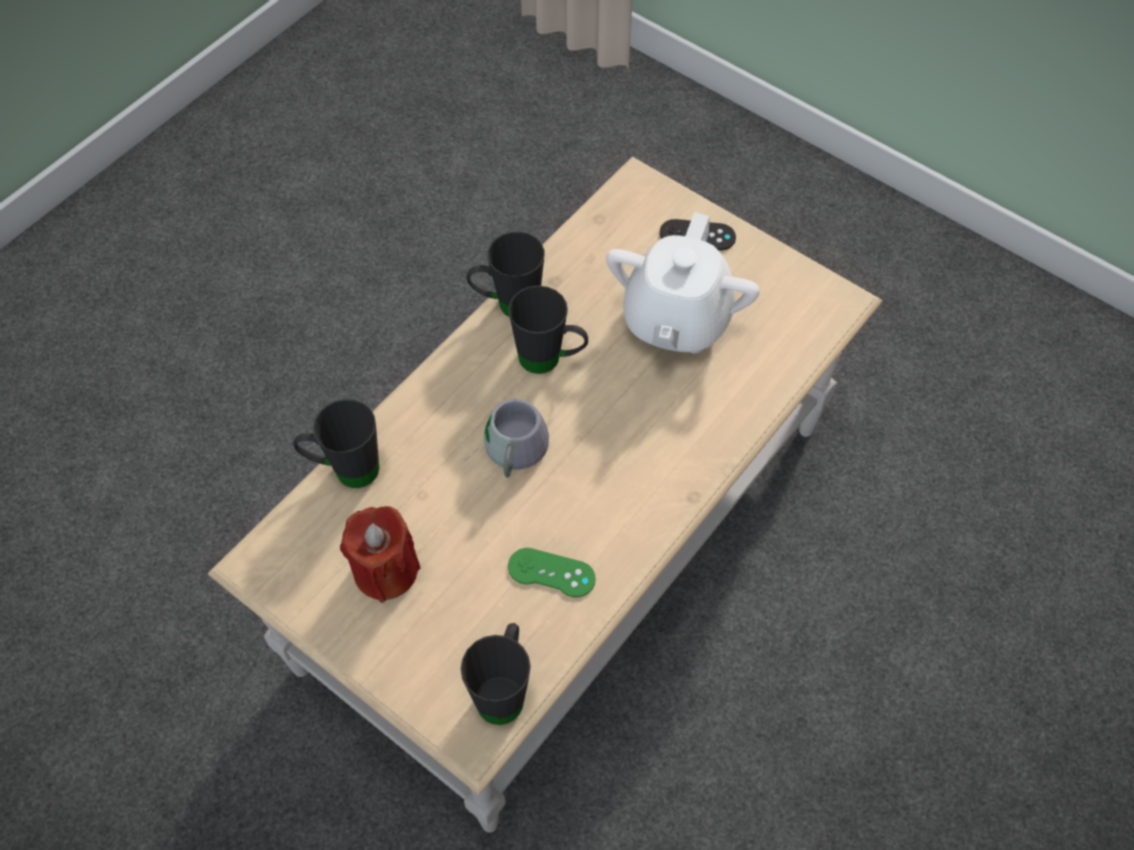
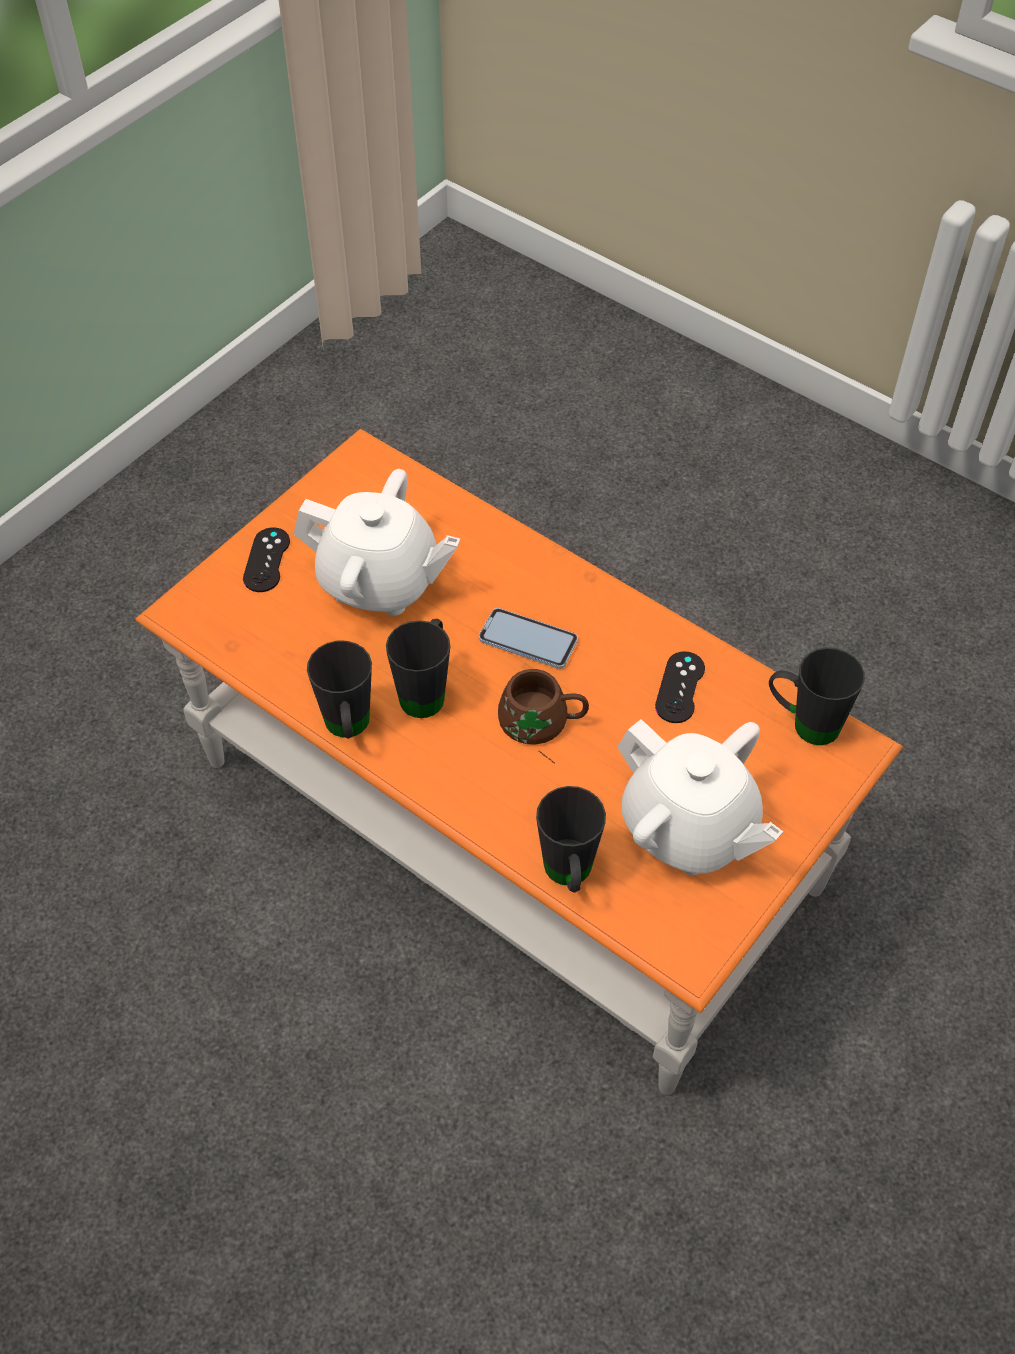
camera: 90 degrees left, 5 degrees down
(385, 570) = (688, 829): red candle -> white teapot
(507, 451) = (541, 726): grey mug -> brown mug
(551, 573) = (680, 687): green game controller -> black game controller
(567, 543) = (506, 824): beige coffee table -> orange coffee table
(609, 441) = (528, 640): none -> phone

